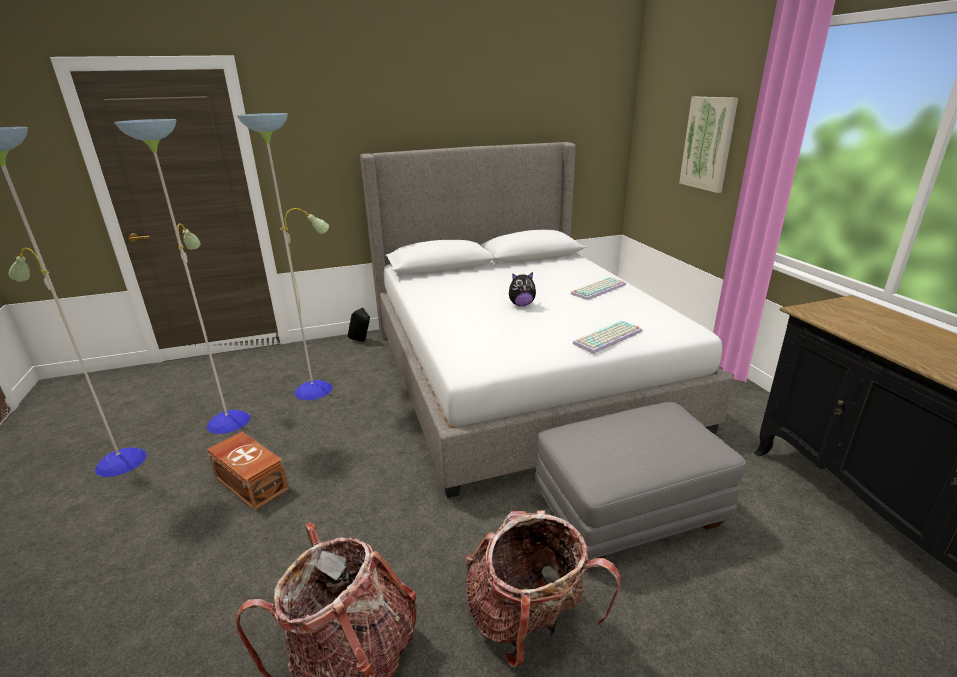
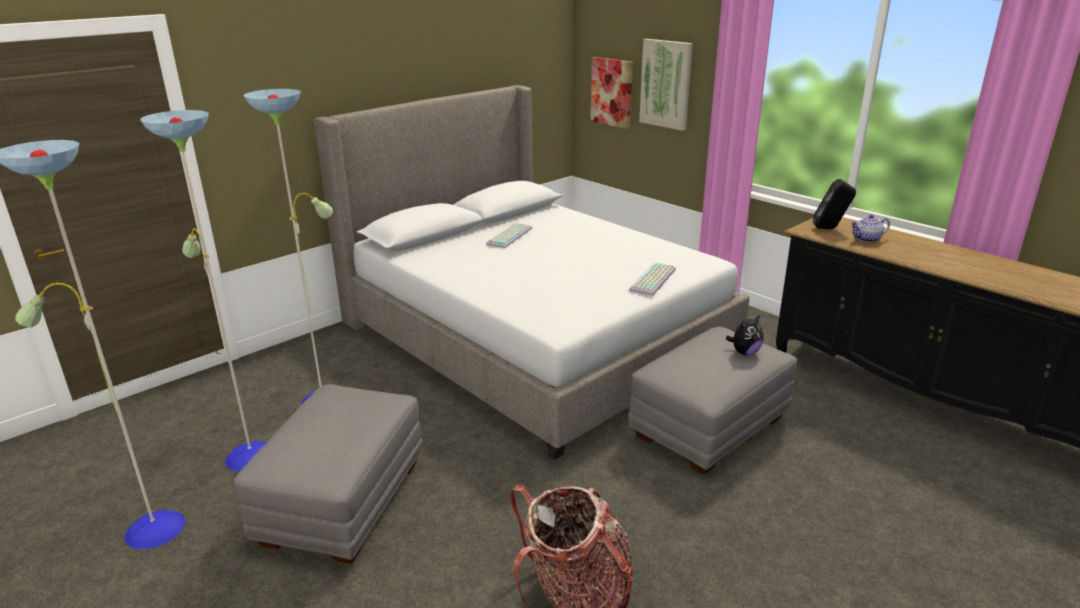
camera: 25 degrees left, 0 degrees up
(252, 482) = (343, 502): brown storage box -> grey ottoman
(362, 341) = (331, 338): black speaker -> black speaker (830, 229)
(521, 304) = (550, 263): plush toy -> plush toy (744, 352)
(528, 620) = (688, 523): backpack -> none
(598, 289) = (604, 236): keyboard -> keyboard (509, 236)
(660, 154) = (612, 92): none -> picture
(890, 334) = (867, 239): none -> teapot

